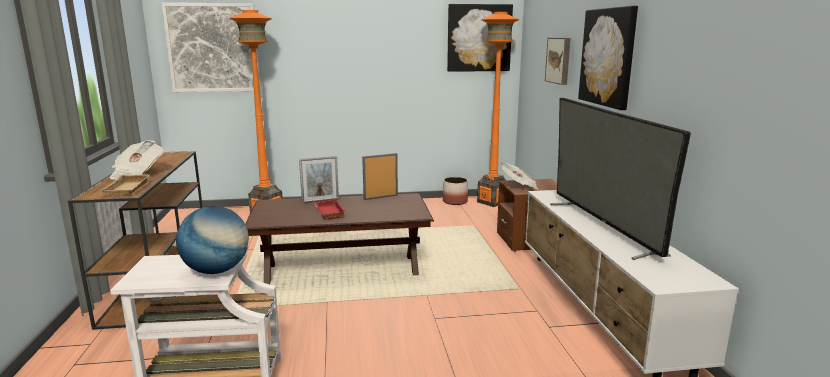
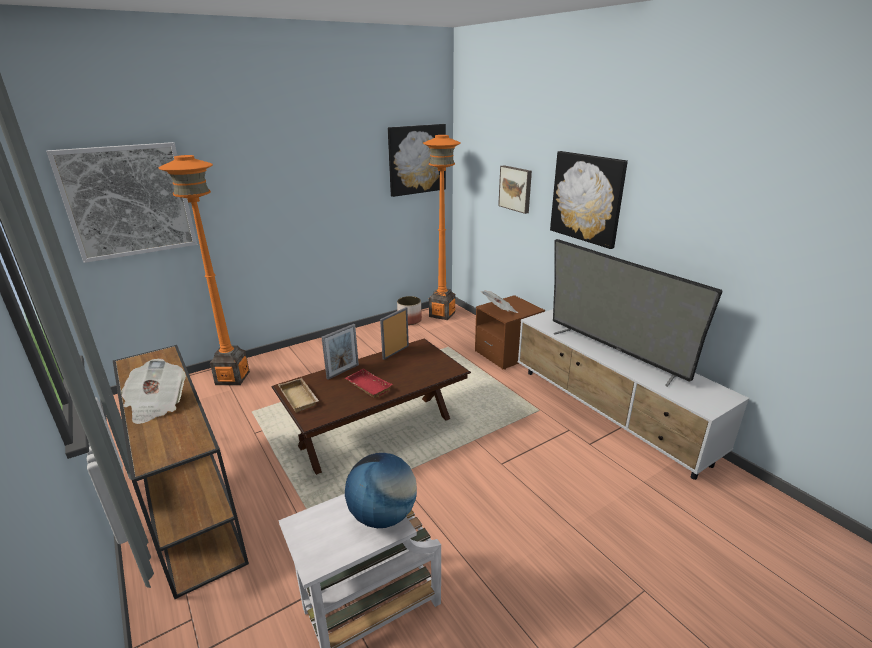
camera: 25 degrees left, 10 degrees up
(128, 189) = (186, 437): beige tray -> beige tray (300, 398)

